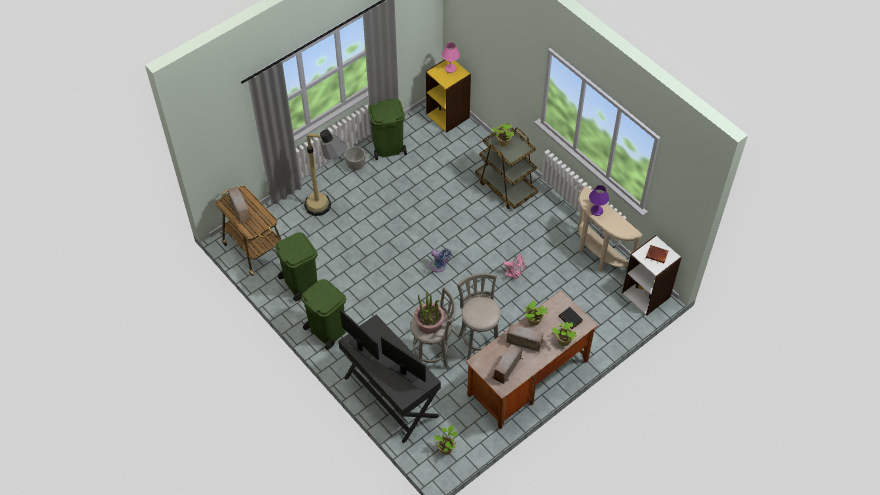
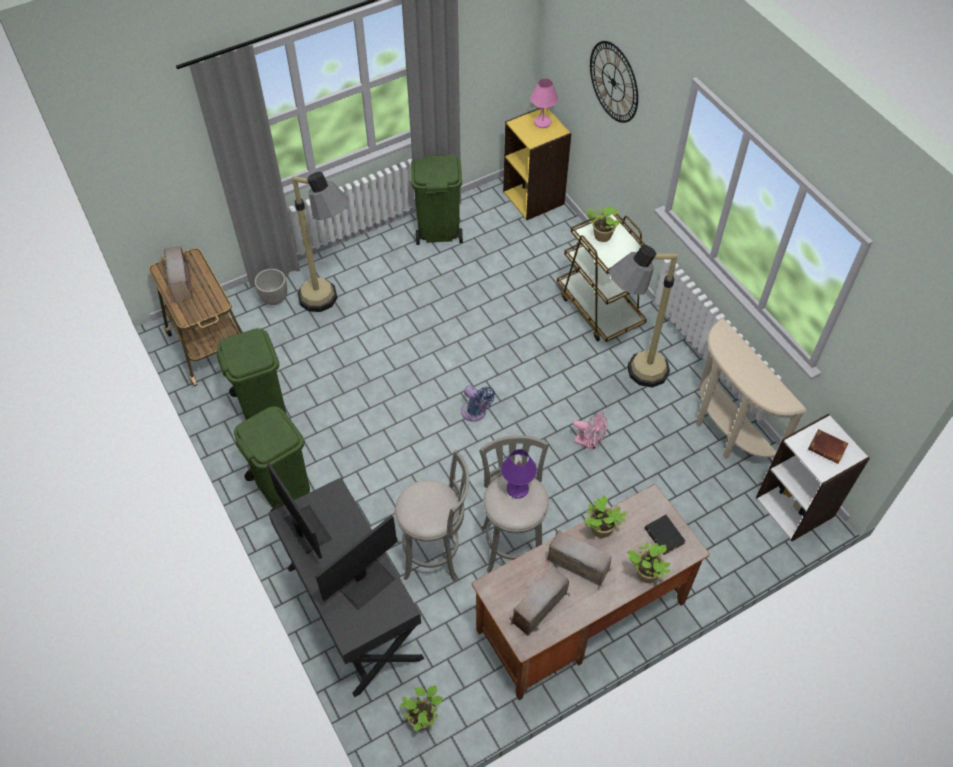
camera: 10 degrees right, 0 degrees up
(356, 165) = (386, 248): planter -> planter (274, 298)
(406, 370) = (366, 583): monitor -> monitor turned 90 degrees clockwise
(429, 323) = (426, 505): potted plant -> none
(497, 46) = (613, 82): none -> wall clock
(533, 229) = (631, 377): none -> floor lamp
(596, 211) = (734, 361): purple table lamp -> purple table lamp (517, 489)

